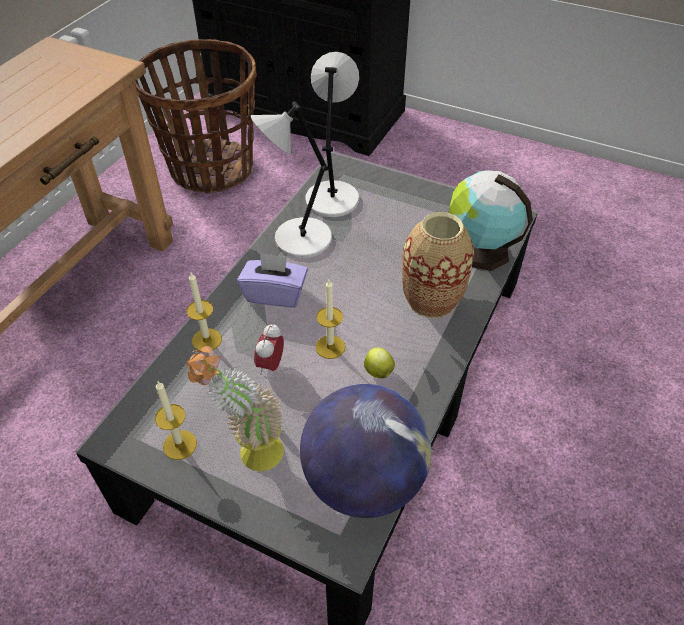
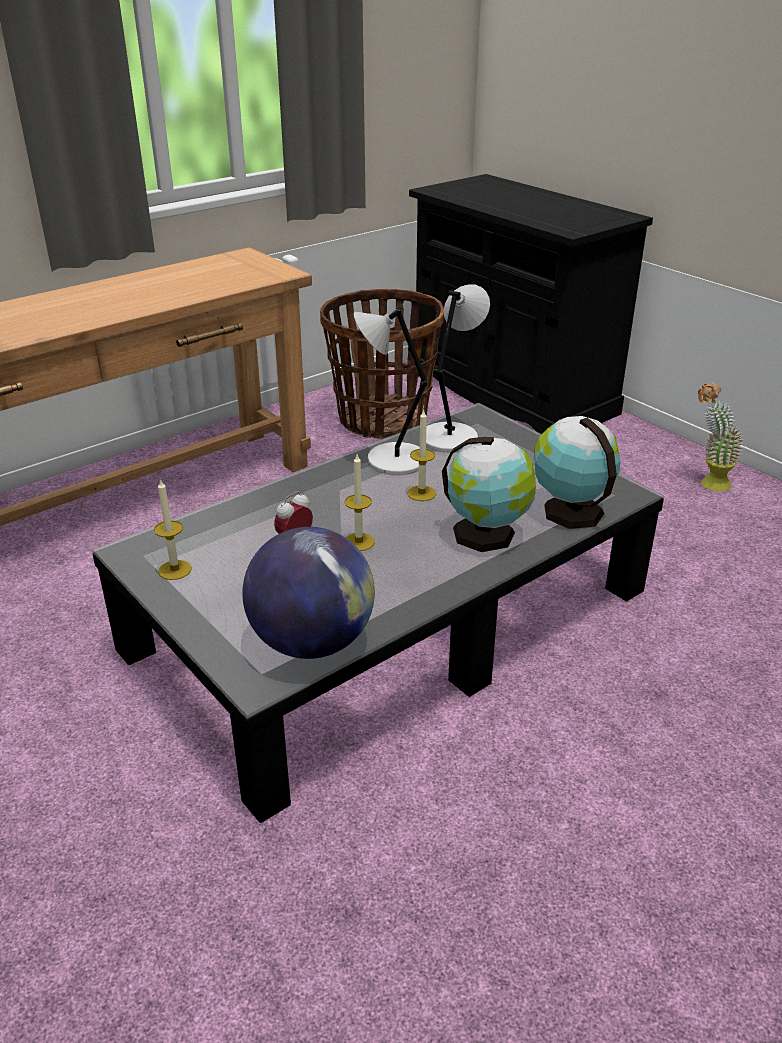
camera: 25 degrees right, 15 degrees down
(206, 340) = (253, 508): candle -> candle (421, 493)
(249, 452) = (228, 592): potted plant -> potted plant (707, 483)
(275, 294) = (338, 492): purple tissue box -> none
(378, 371) = (389, 571): apple -> none
(431, 299) = (487, 534): vase -> globe

